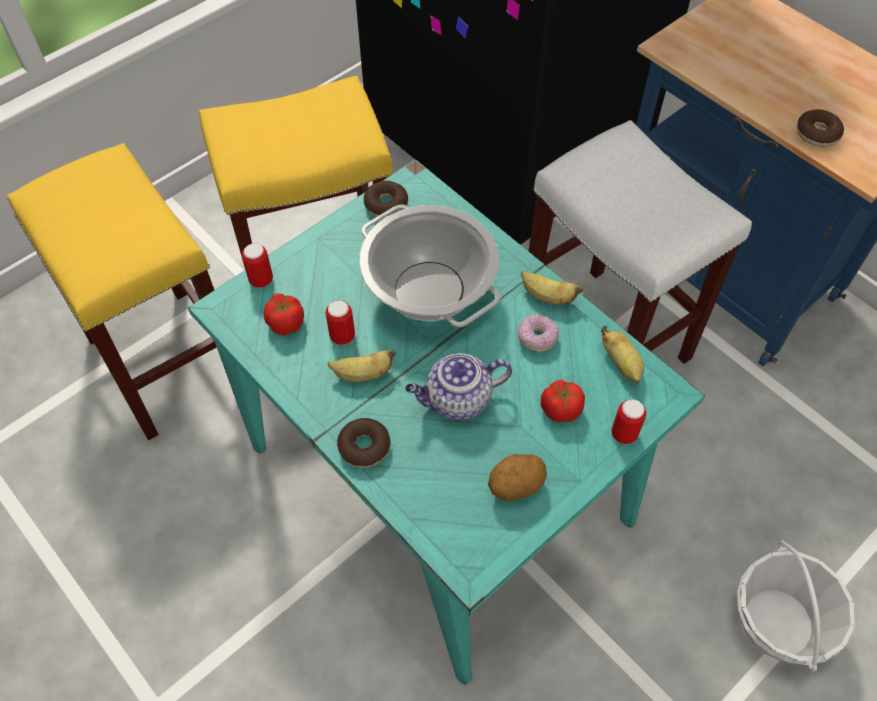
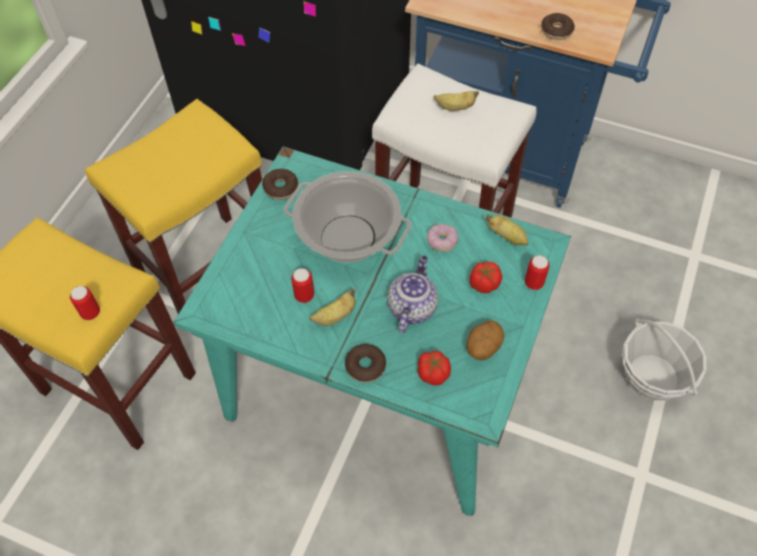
camera: 25 degrees left, 0 degrees up
(261, 280) = (219, 279): can -> can (90, 313)
(286, 323) = (256, 303): tomato -> tomato (433, 373)
(457, 400) = (411, 307): teapot -> teapot turned 150 degrees clockwise
(547, 297) = (432, 210): banana -> banana (455, 107)

